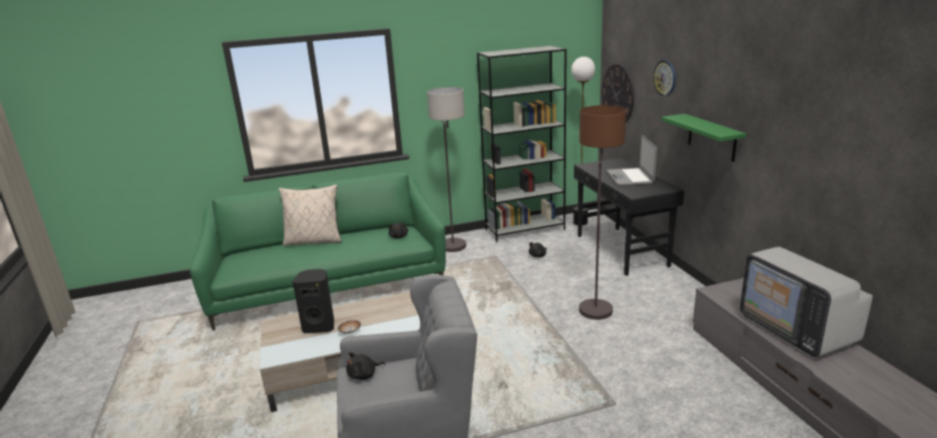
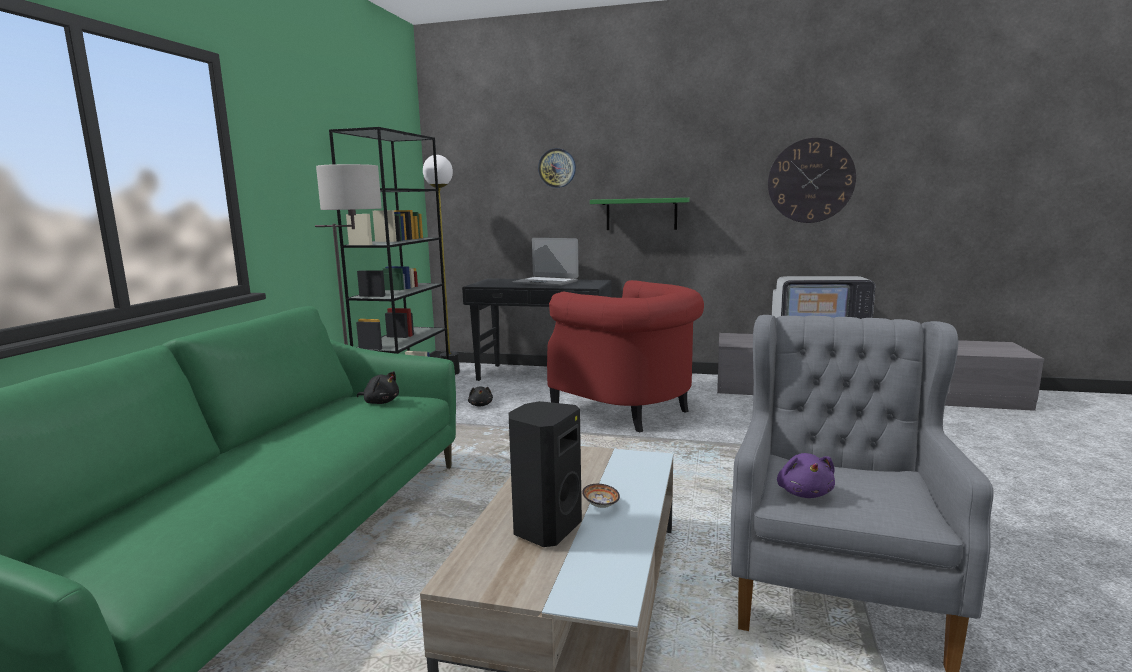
camera: 60 degrees left, 10 degrees down
(314, 241) = (238, 455): beige pillow -> none
(364, 375) = (804, 493): black plush toy -> purple plush toy
(596, 305) = (628, 411): brown floor lamp -> red armchair
(618, 94) = (468, 205): wall clock -> wall clock (811, 180)

